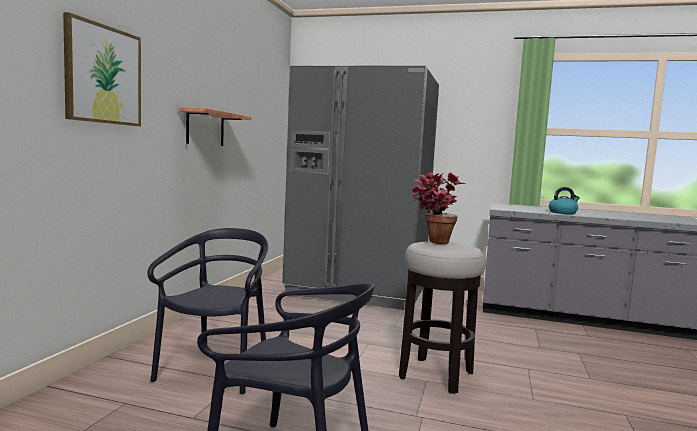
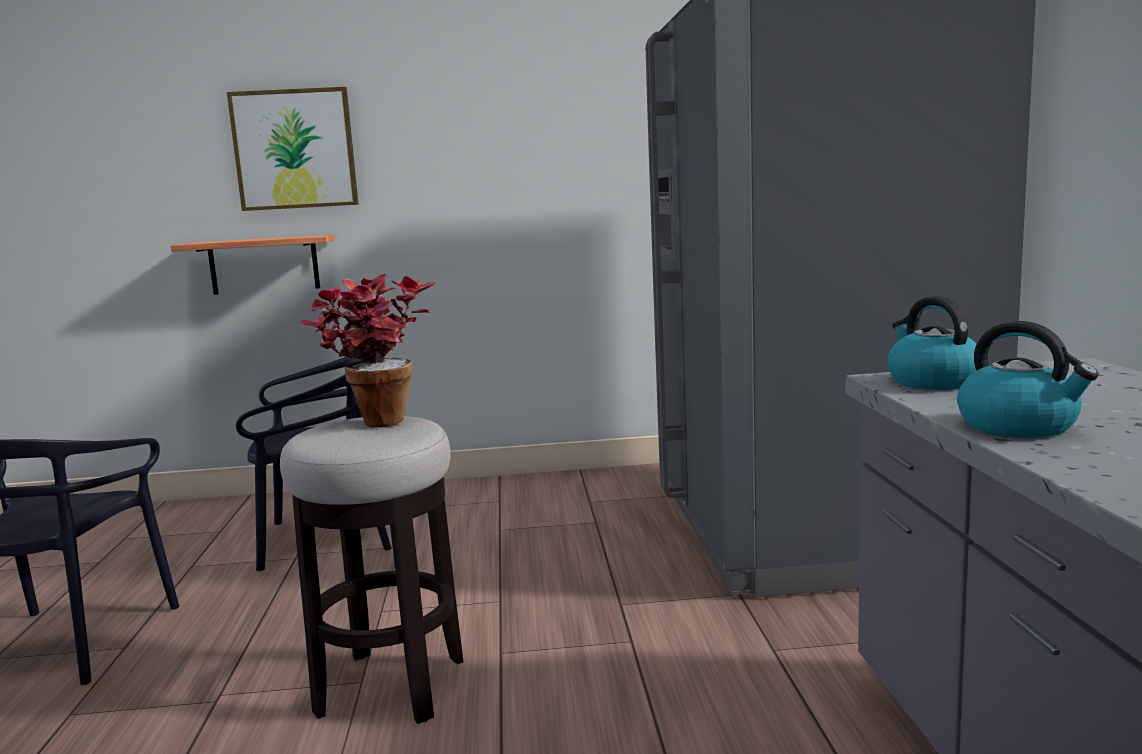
camera: 70 degrees right, 5 degrees up
(205, 128) = (520, 187): shelf -> shelf (264, 265)
(508, 208) = (932, 381): none -> kettle

